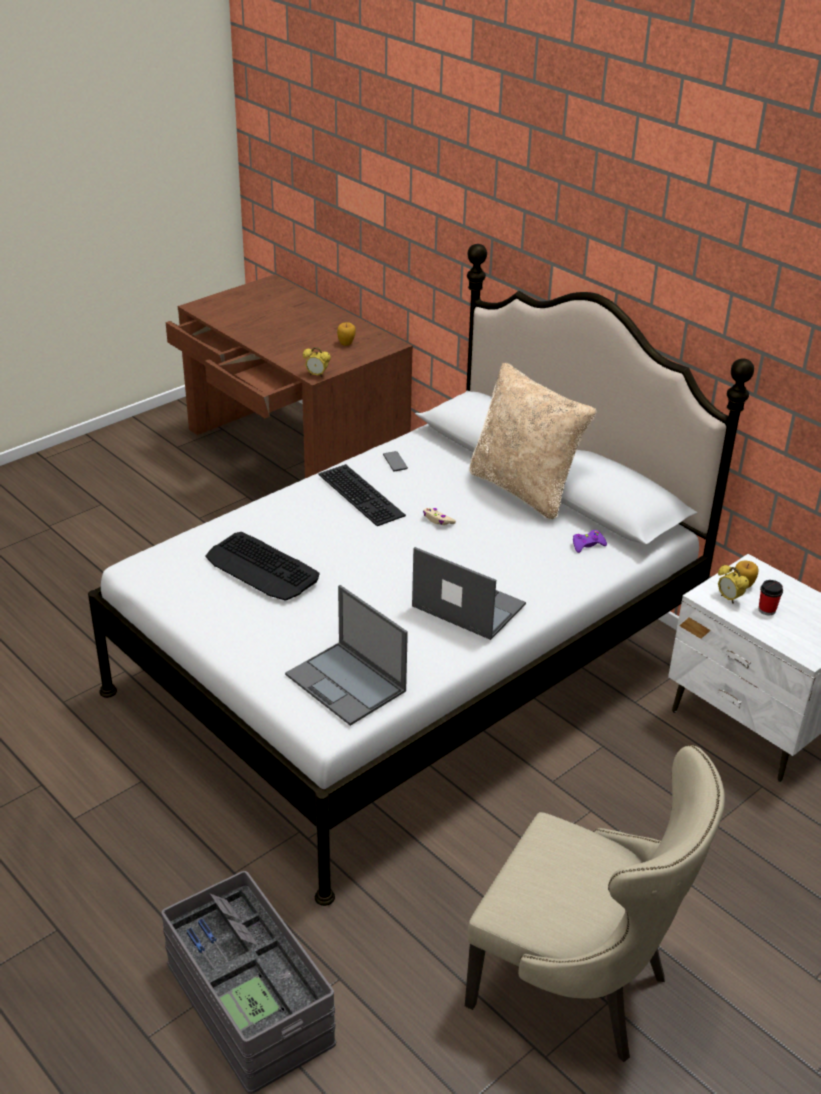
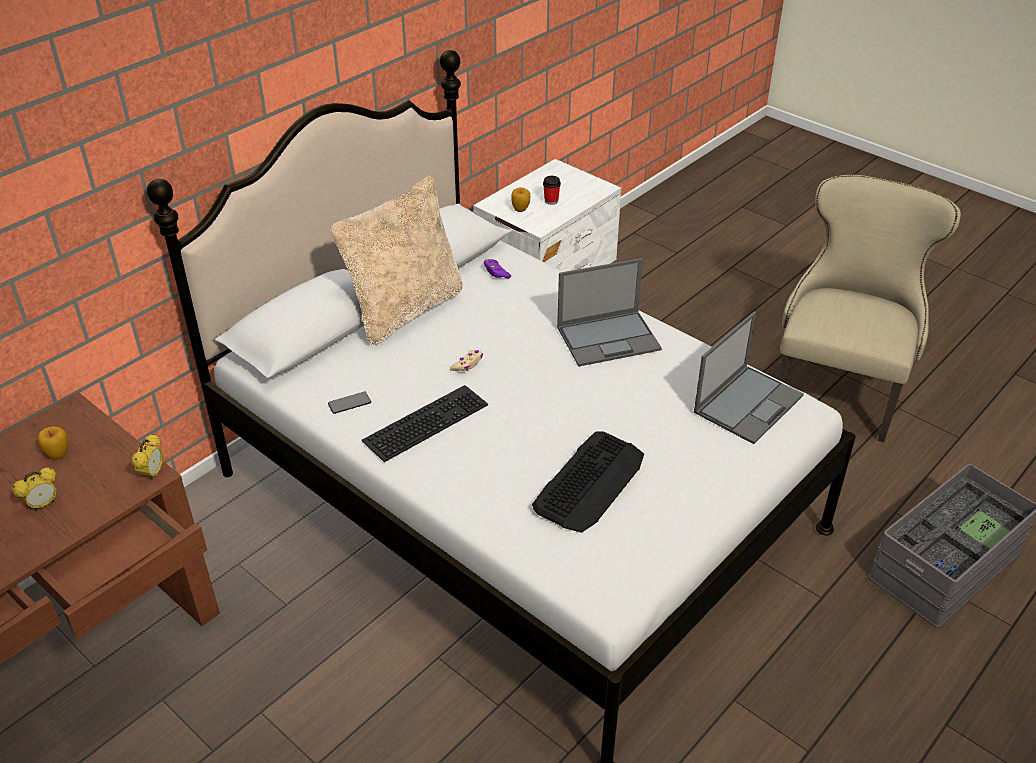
camera: 95 degrees left, 5 degrees up
(467, 605) = (609, 338): laptop -> laptop turned 135 degrees counterclockwise
(729, 598) = (540, 216): alarm clock -> alarm clock (43, 504)

